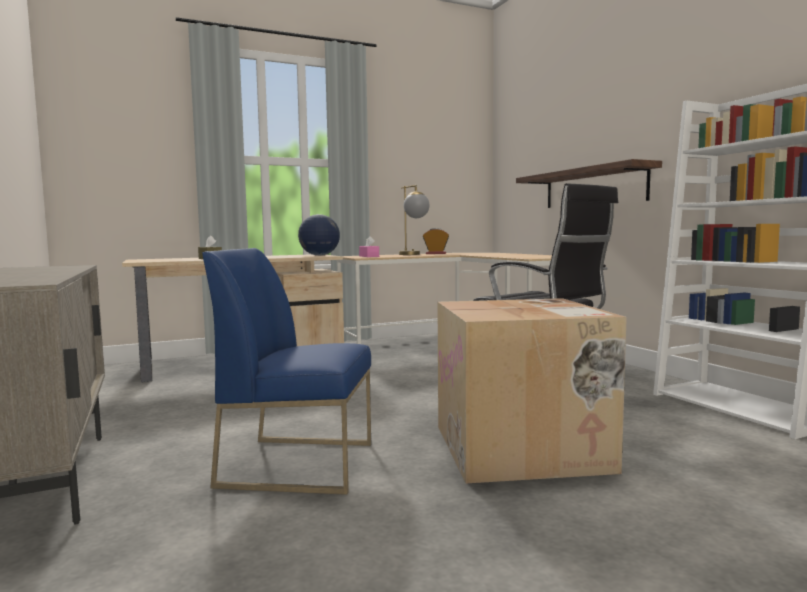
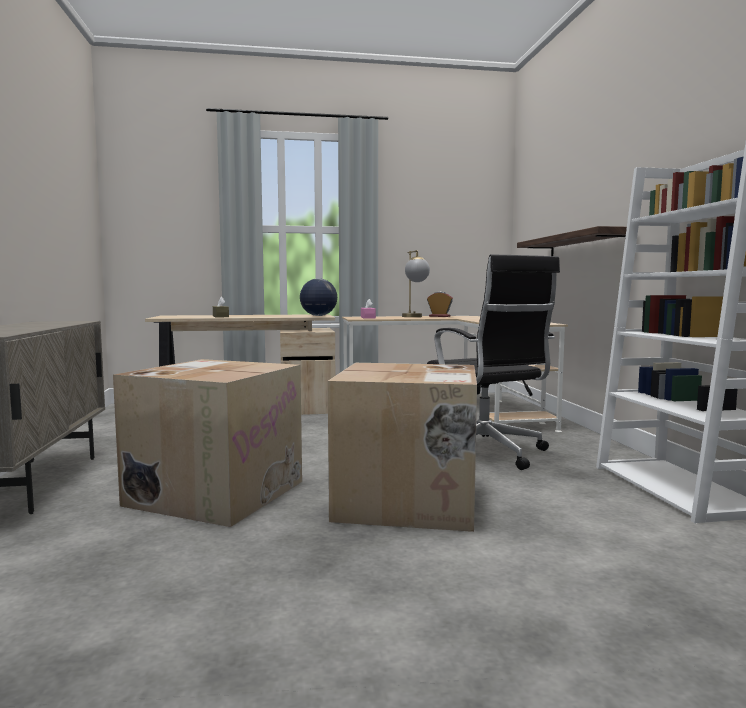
camera: 15 degrees right, 0 degrees up
(300, 464) = (216, 492): blue chair -> cardboard box

